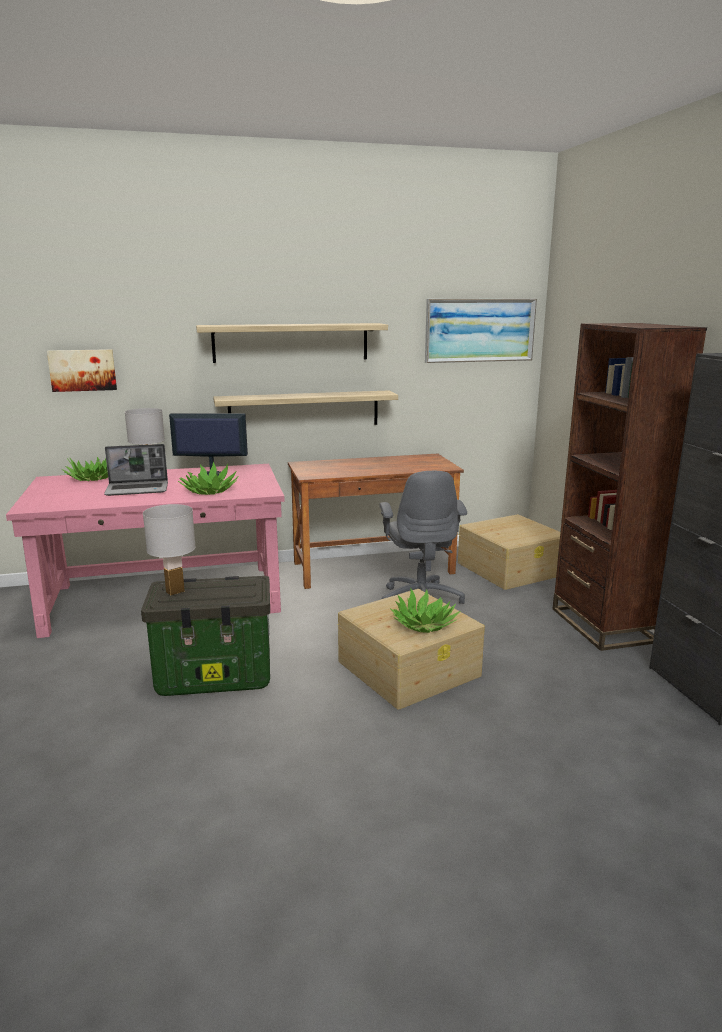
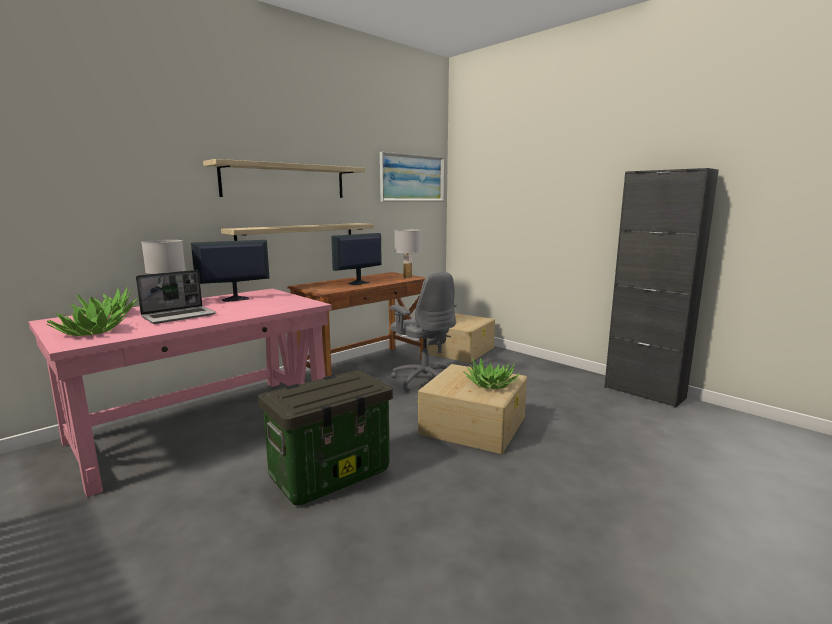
camera: 30 degrees left, 5 degrees down
(83, 370) = (83, 201): picture -> none
(175, 592) = (297, 396): white table lamp -> white table lamp (407, 277)
(209, 491) = (257, 309): potted plant -> potted plant (91, 332)
(364, 467) = (358, 283): none -> monitor
(602, 625) = (550, 370): brown bookcase -> none

